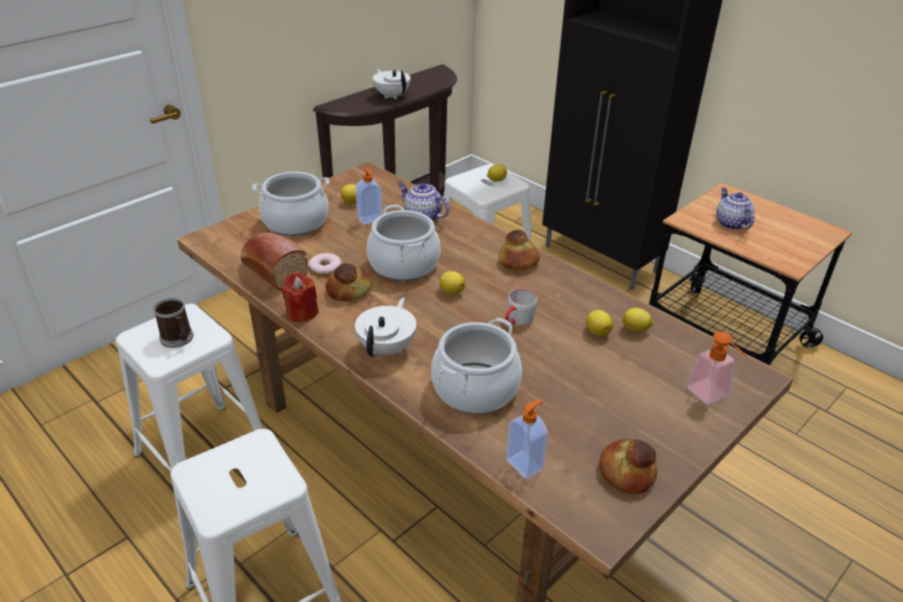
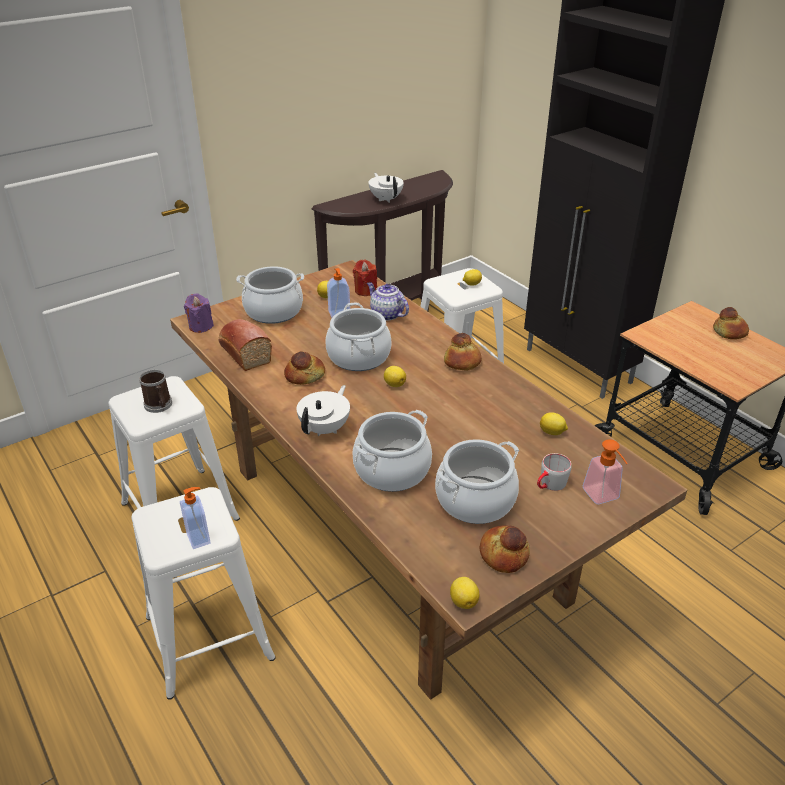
camera: 10 degrees right, 0 degrees up
(215, 244) = (201, 326): none -> purple candle
(302, 313) = (260, 392): red candle -> red candle (365, 290)
(325, 267) = (289, 353): donut -> none
(517, 321) = (446, 415): grey mug -> grey mug (549, 485)
(525, 464) = (417, 538): soap dispenser -> soap dispenser (199, 538)
(577, 413) = (475, 500): none -> cooking pot
(597, 332) = (516, 431): lemon -> lemon (463, 601)
(730, 223) = (687, 341): teapot -> none
(768, 212) = (729, 333): none -> bread

